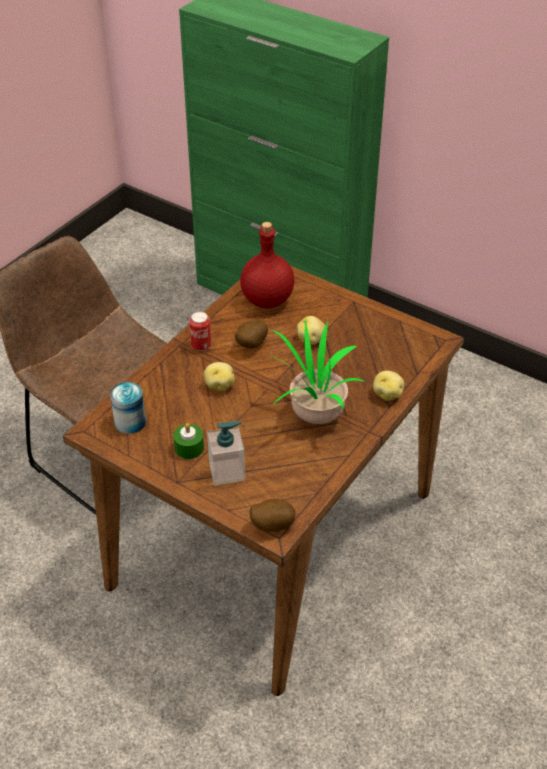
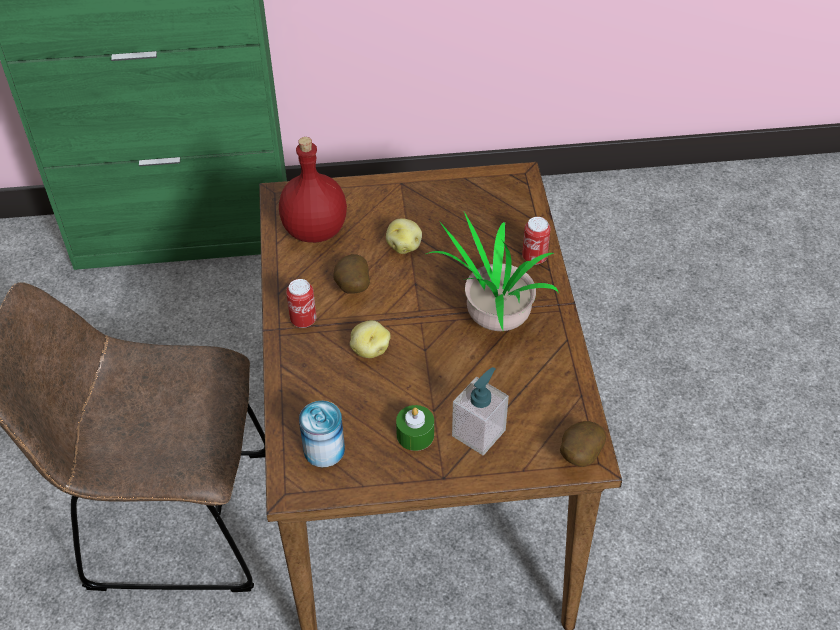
camera: 40 degrees left, 5 degrees up
(387, 394) = (534, 257): potato -> can

